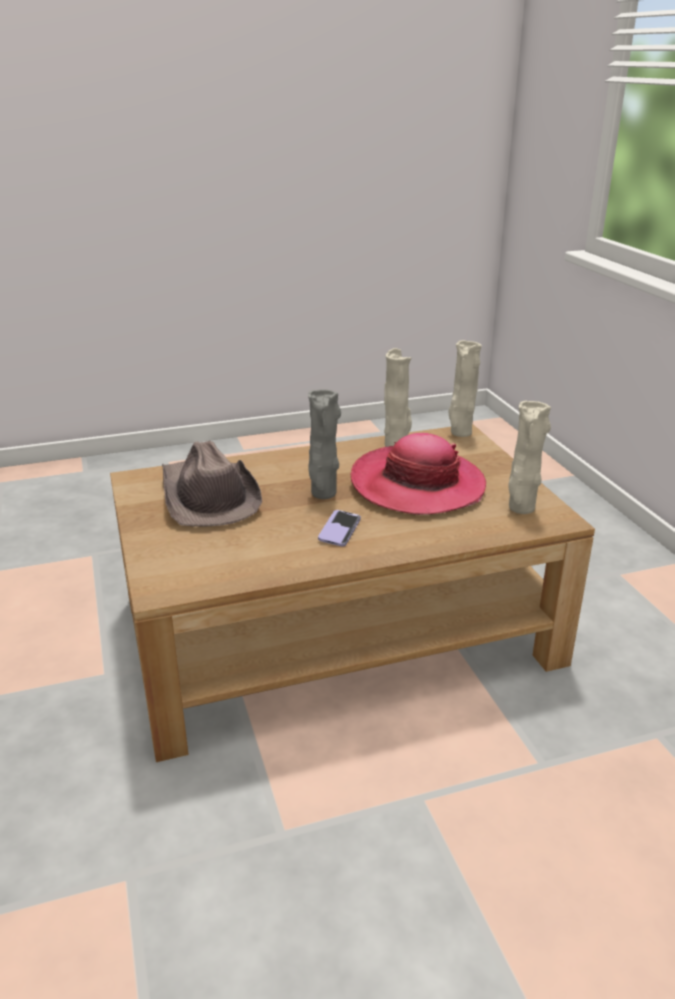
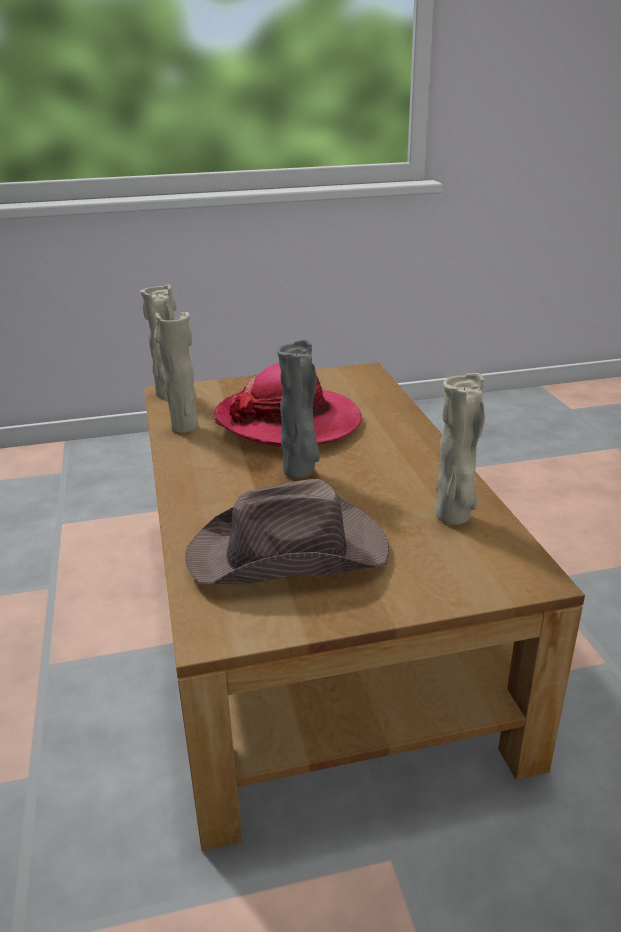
camera: 85 degrees left, 0 degrees up
(339, 530) = (384, 464): phone -> none
(520, 509) = (345, 382): beige vase -> beige vase (454, 517)

